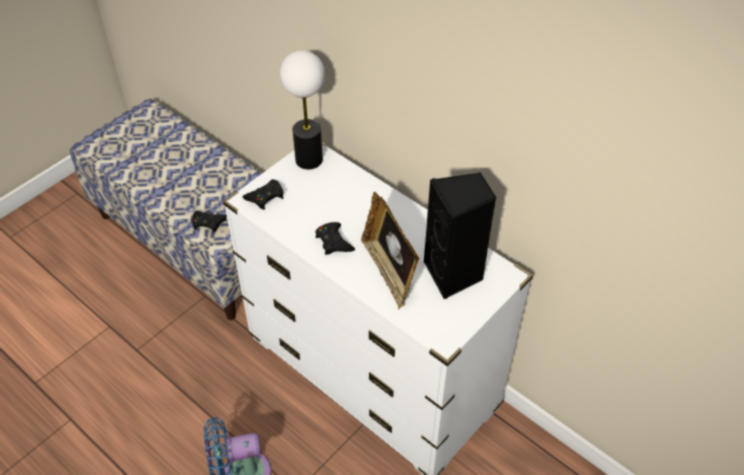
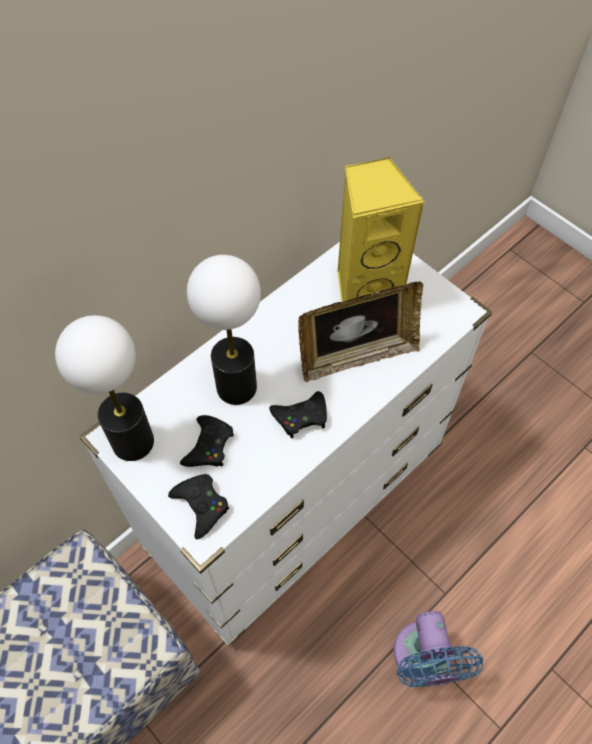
camera: 85 degrees left, 10 degrees up
(208, 223) = (108, 663): black game controller -> black game controller (209, 446)
(355, 206) = (237, 387): none -> table lamp
(454, 275) = (365, 290): black speaker -> yellow speaker

